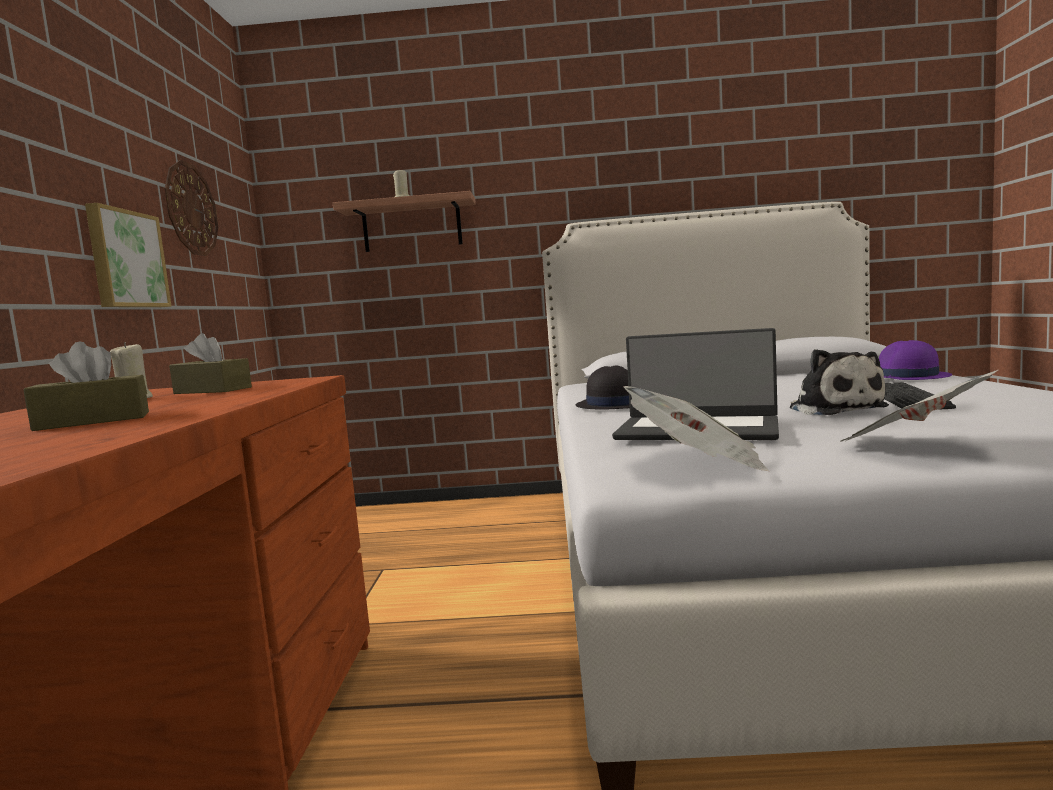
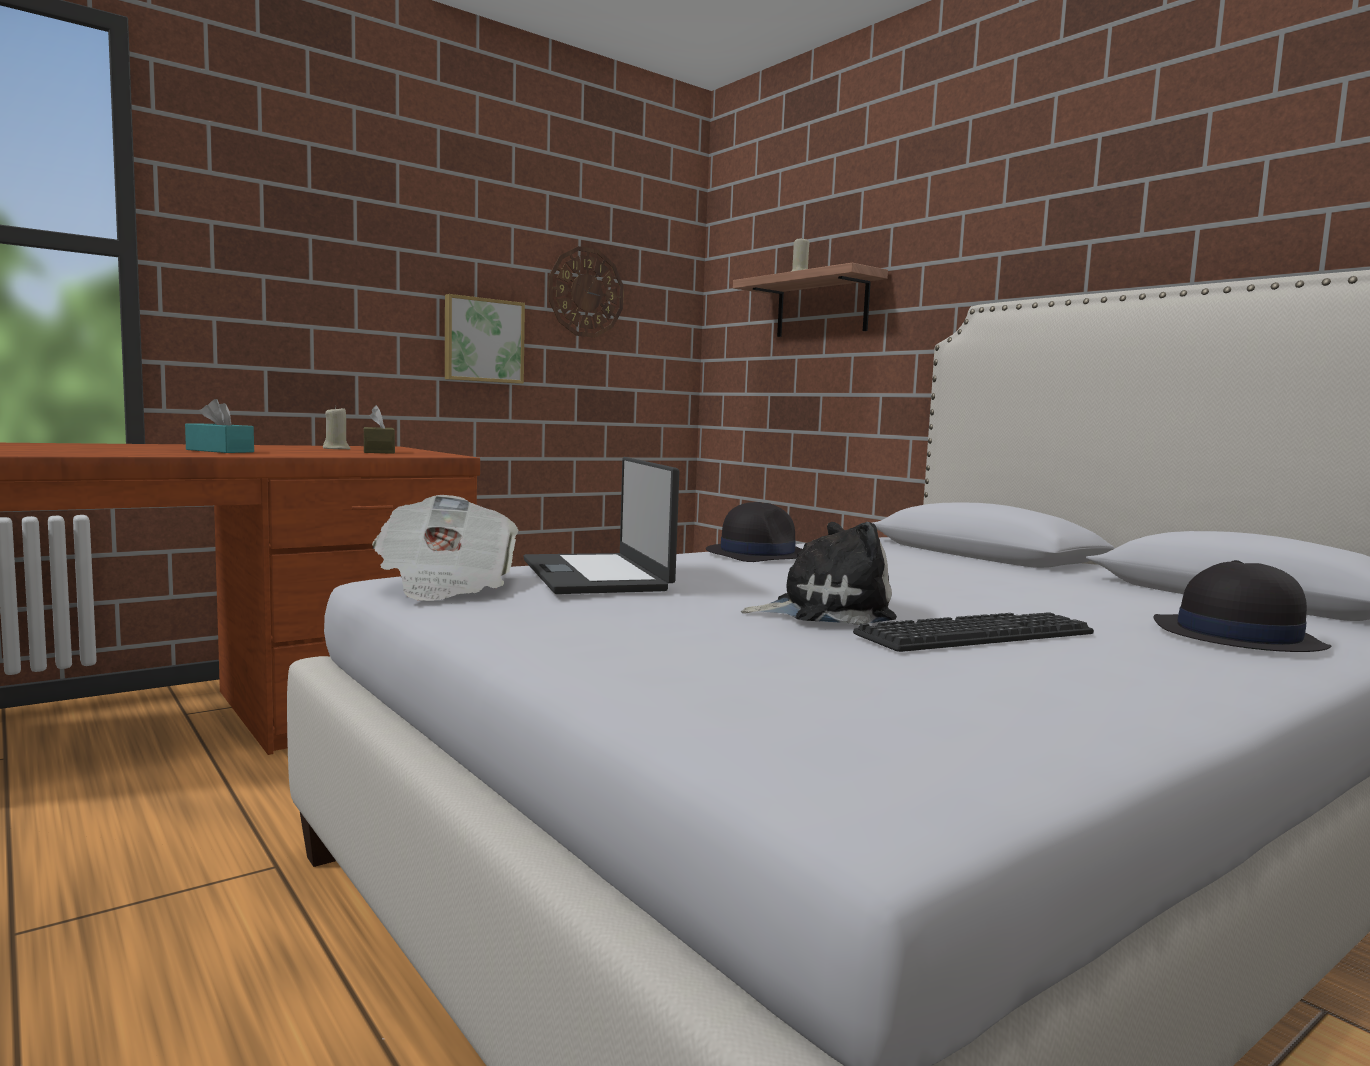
camera: 50 degrees right, 0 degrees up
(93, 421) = (220, 451): brown tissue box -> turquoise tissue box
(834, 409) = (824, 611): plush toy -> plush toy turned 135 degrees counterclockwise
(907, 377) = (1236, 636): purple hat -> black hat
(911, 447) = (578, 635): newspaper -> none

